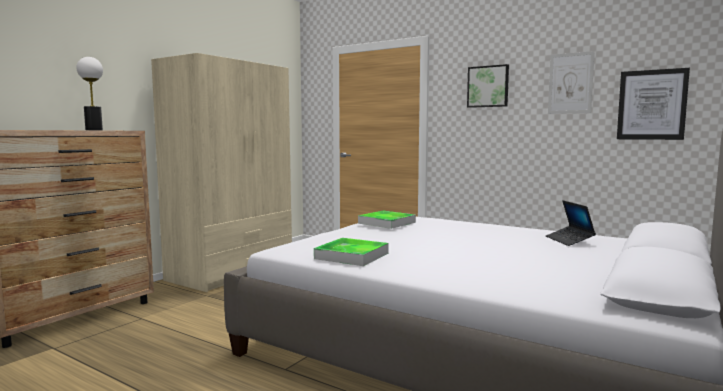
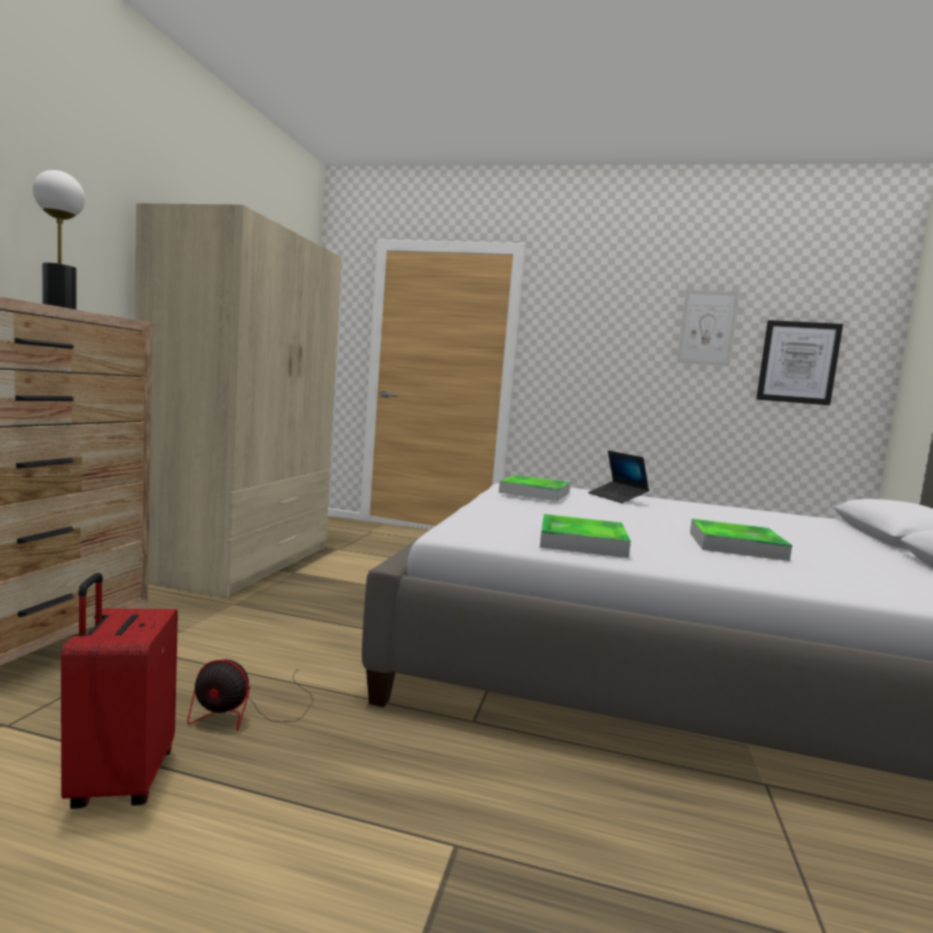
camera: 20 degrees left, 0 degrees up
(82, 377) = (120, 781): none -> red suitcase
(165, 353) = (248, 712): none -> fan
(472, 259) = (736, 545): none -> tray
(488, 86) = (603, 320): picture -> none
(569, 240) = (779, 520): laptop -> laptop (617, 498)

